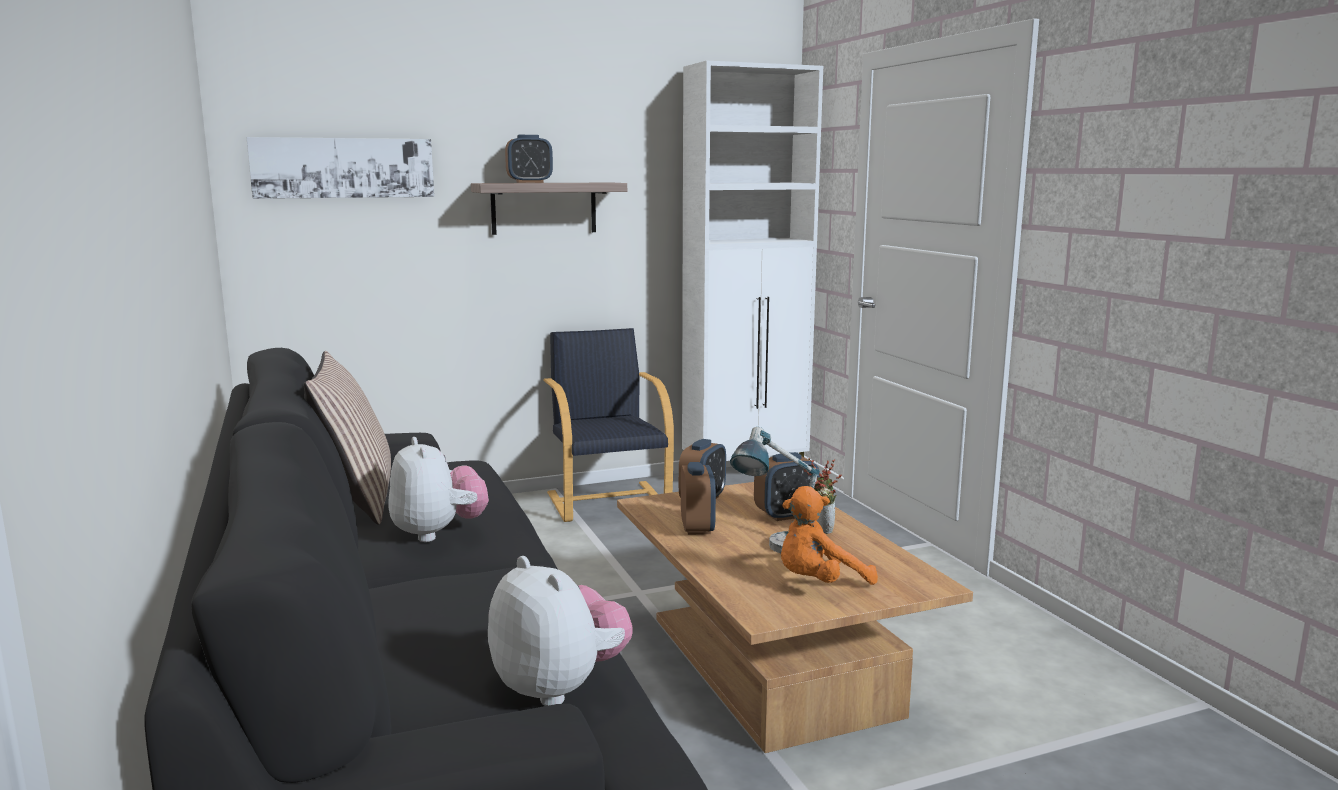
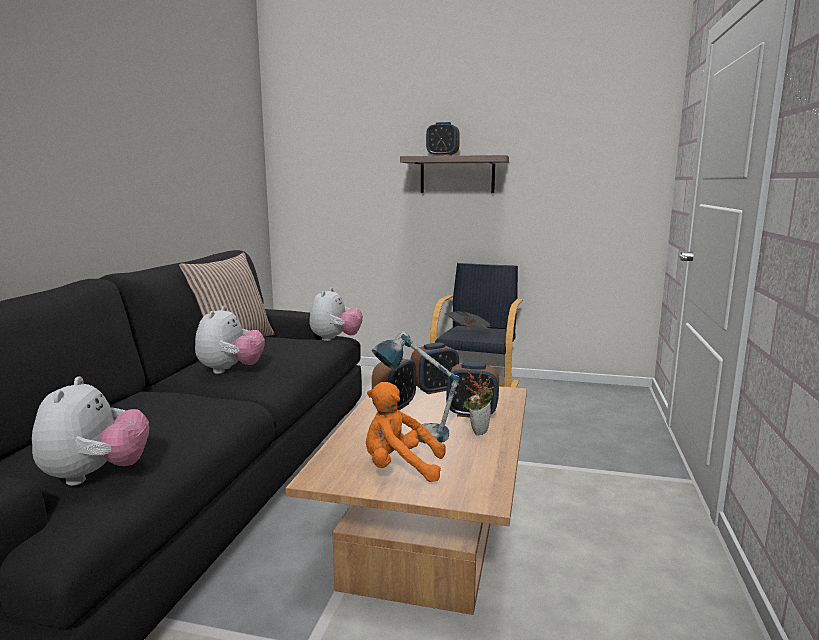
camera: 35 degrees right, 0 degrees up
(343, 168) = (332, 148): picture -> none
(473, 466) = (335, 339): none -> plush toy
(606, 427) = (469, 333): none -> newspaper
(746, 475) = (600, 391): white cabinet -> none

